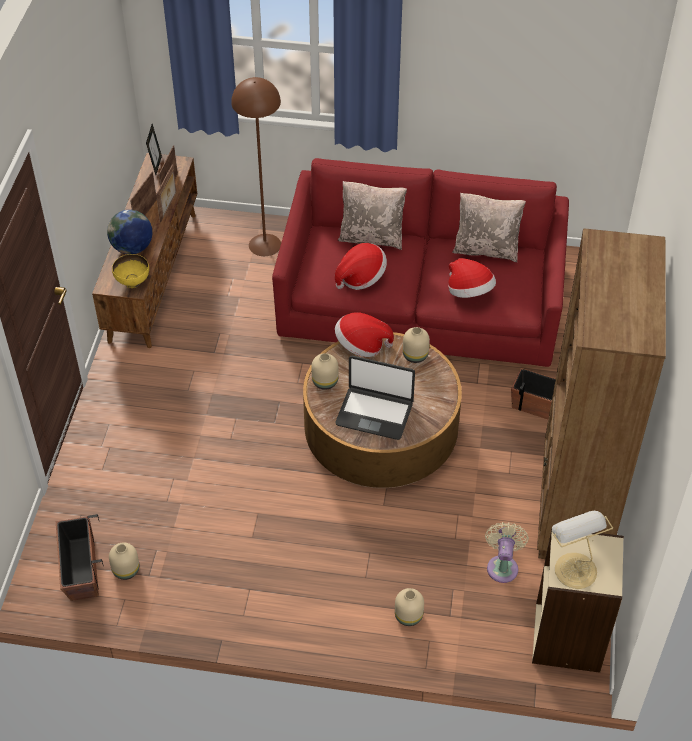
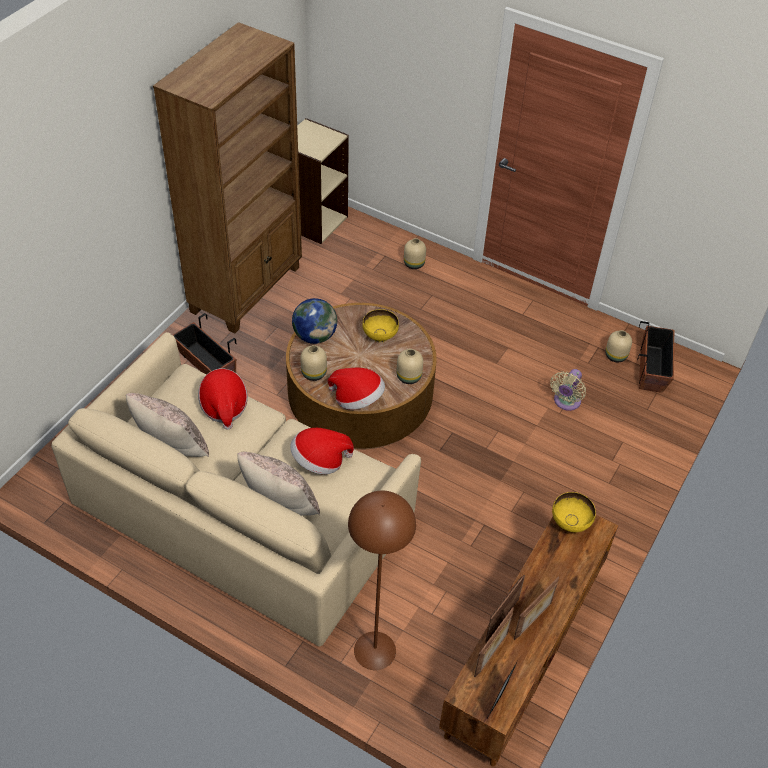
camera: 160 degrees left, 0 degrees up
(132, 248) = (560, 571): globe -> globe (315, 336)
(374, 413) = (379, 337): laptop -> yellow bowl
(421, 299) = (242, 510): red sofa -> beige sofa
(502, 566) = (328, 271): beige fan -> beige fan (566, 402)
(574, 568) = (323, 138): table lamp -> none

